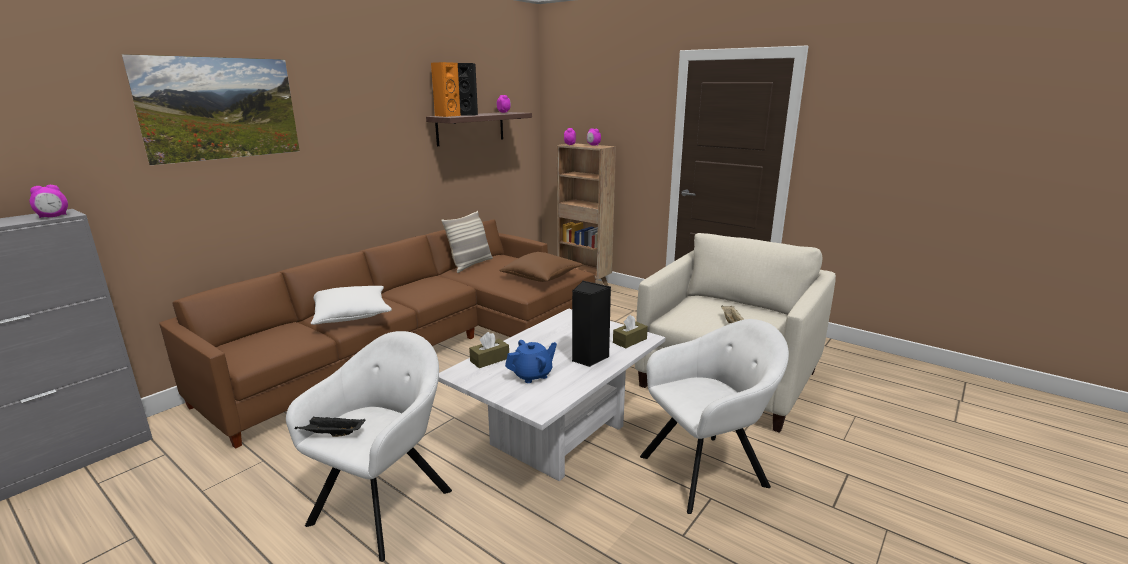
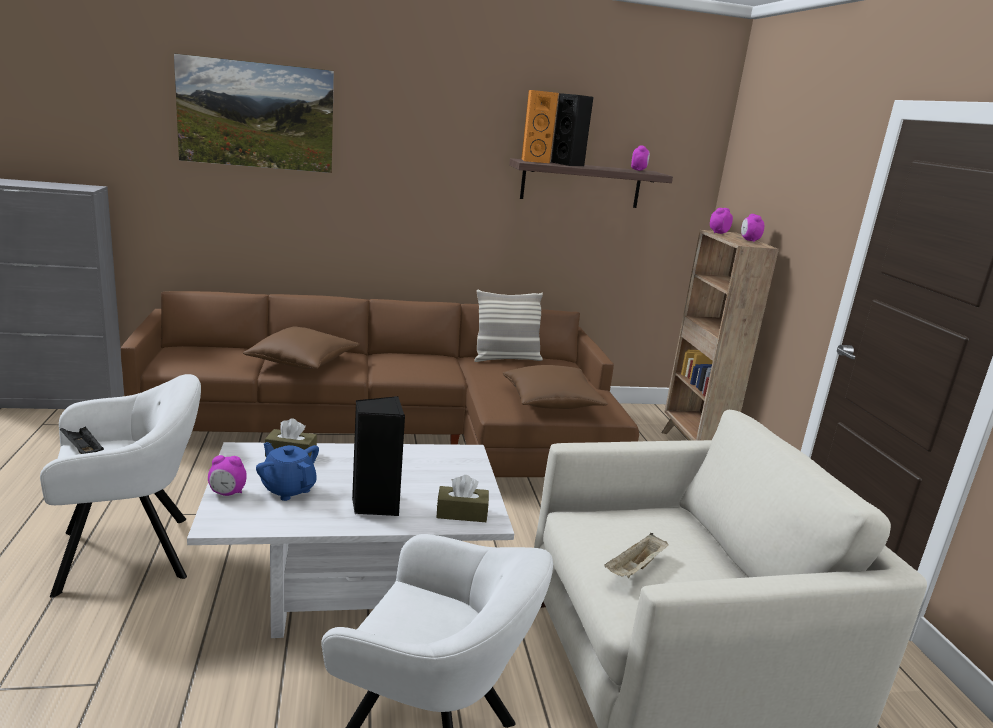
camera: 40 degrees right, 0 degrees up
(53, 216) = (74, 188): alarm clock -> alarm clock (227, 493)
(351, 315) = (303, 362): white pillow -> brown pillow
(532, 375) = (288, 489): blue teapot -> blue teapot turned 150 degrees counterclockwise

